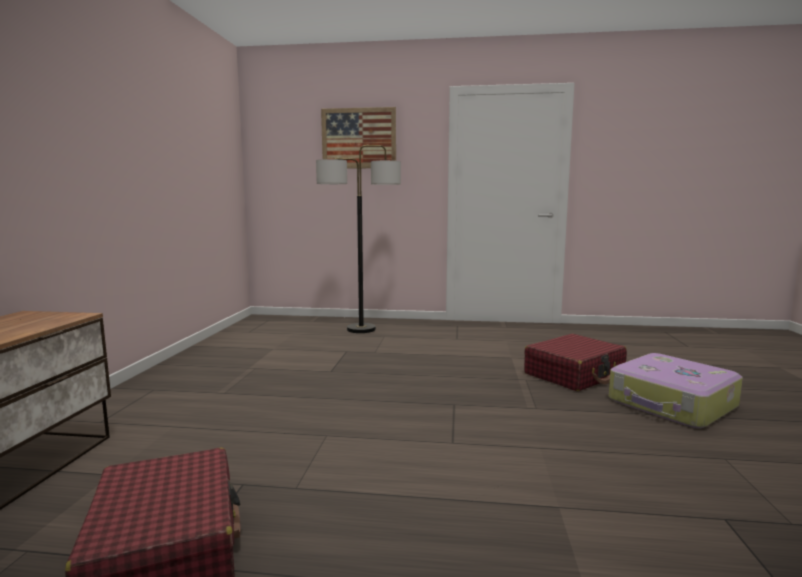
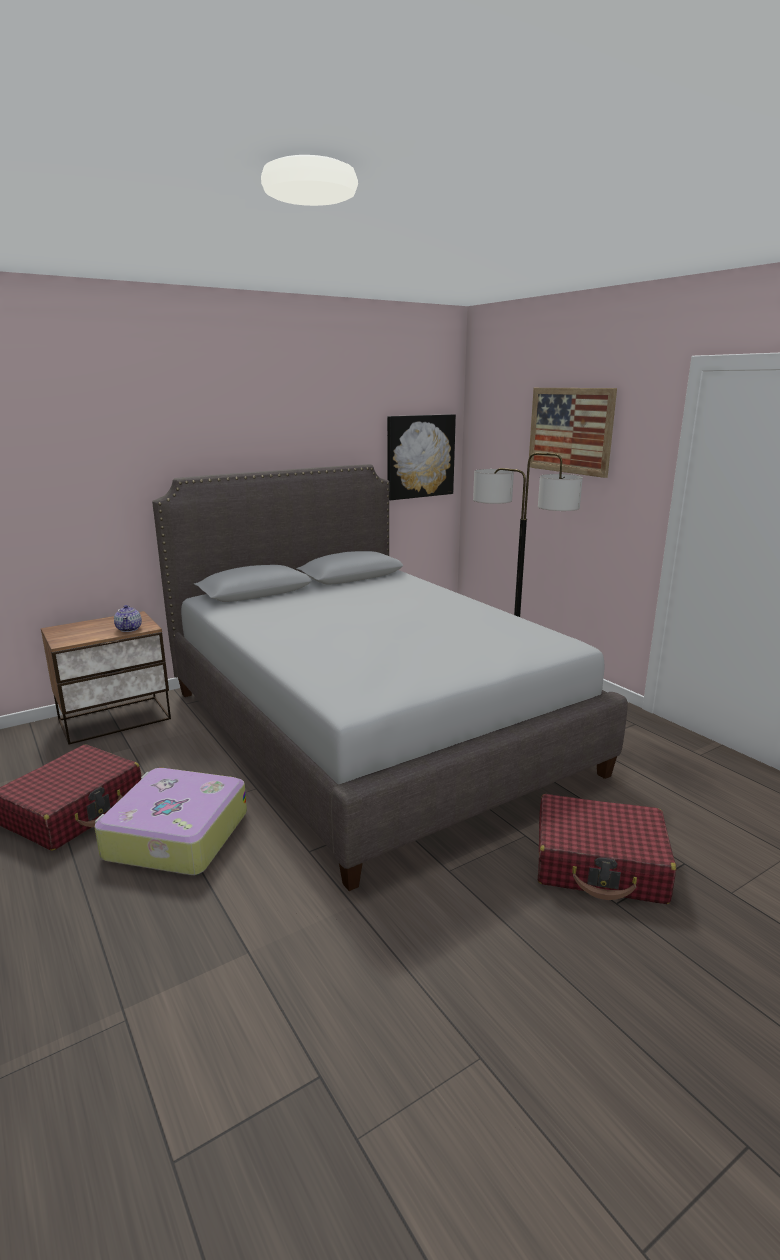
camera: 50 degrees right, 10 degrees up
(55, 320) = (129, 629): none -> teapot
(223, 162) = (420, 456): none -> picture
(327, 374) = (370, 729): none -> grey bed
(672, 404) = (612, 976): suitcase -> suitcase (175, 836)

